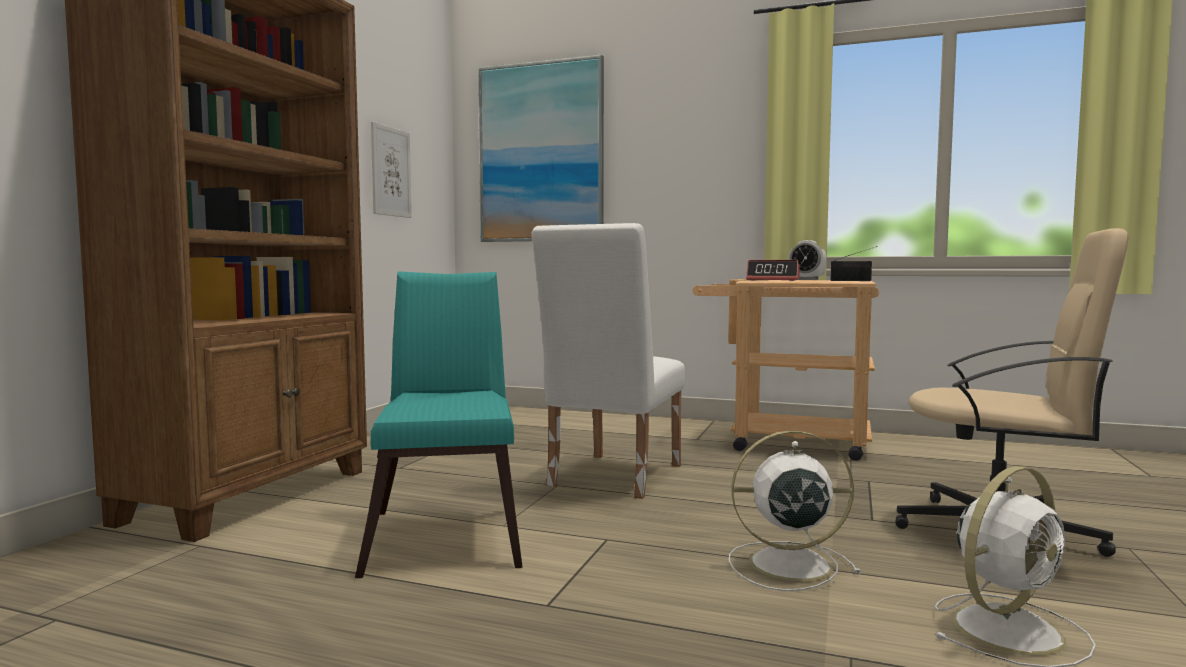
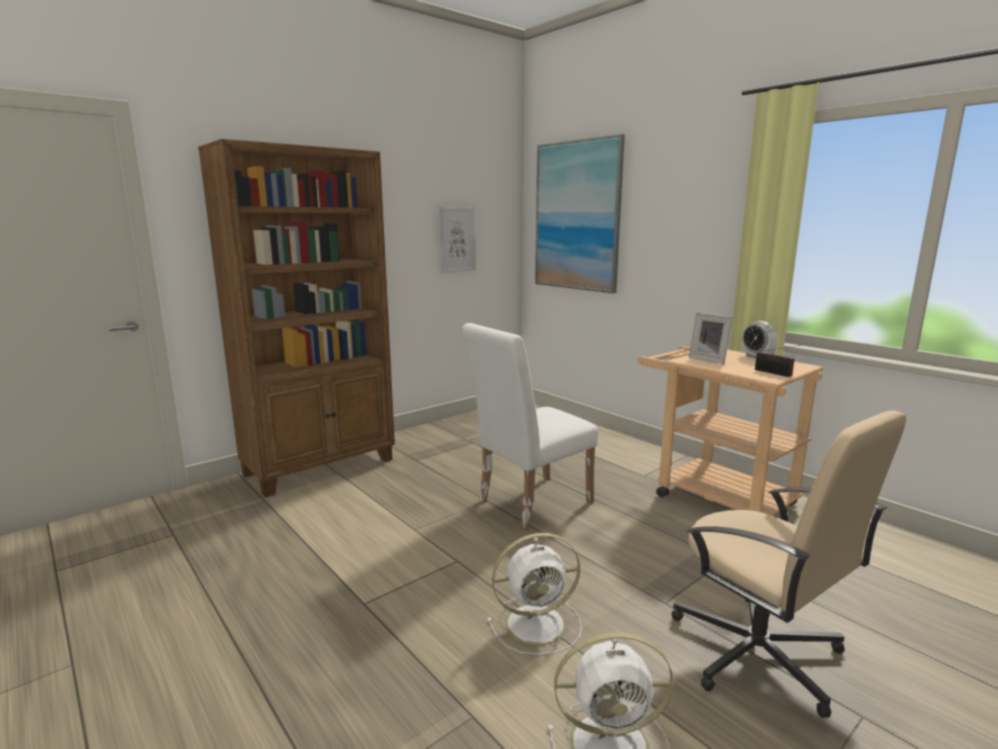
camera: 30 degrees right, 10 degrees up
(448, 533) = (379, 527): turquoise chair -> none
(773, 280) = (709, 359): alarm clock -> picture frame
(786, 564) = (538, 624): white fan -> white fan turned 135 degrees clockwise

